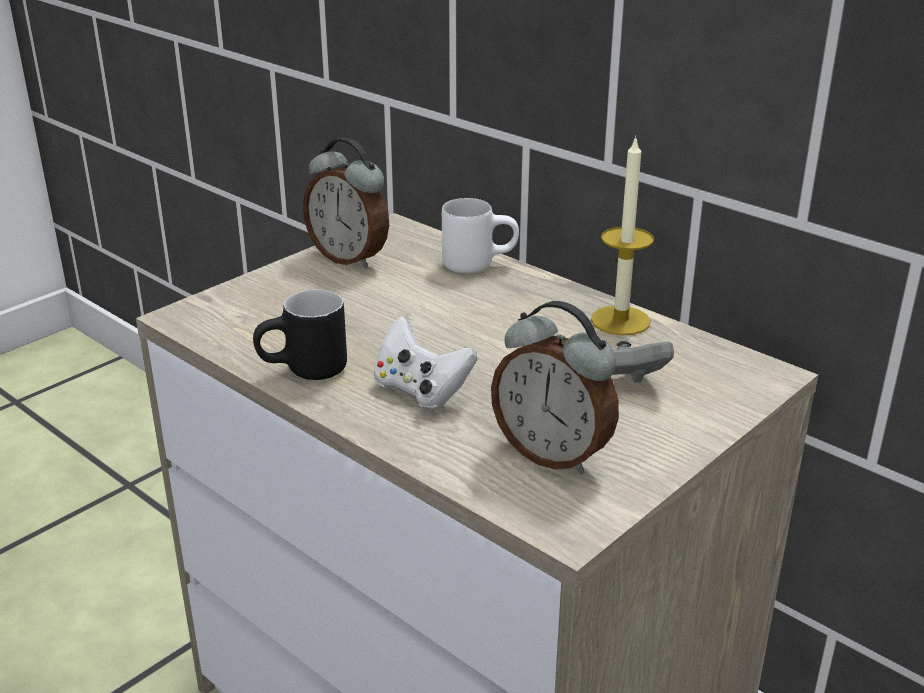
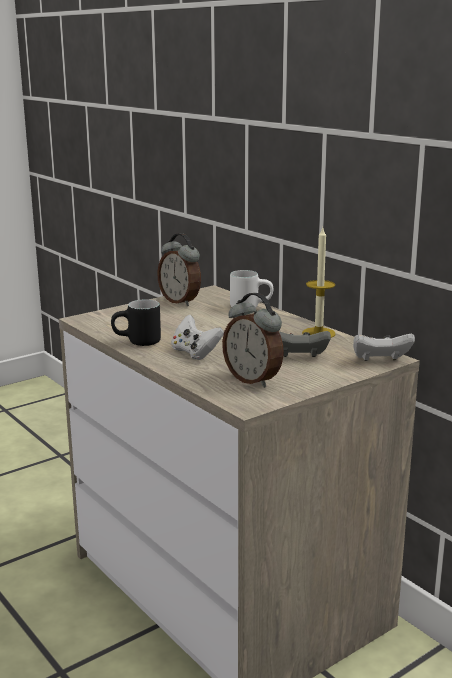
camera: 10 degrees right, 10 degrees down
(755, 383) = (380, 361): none -> white game controller

